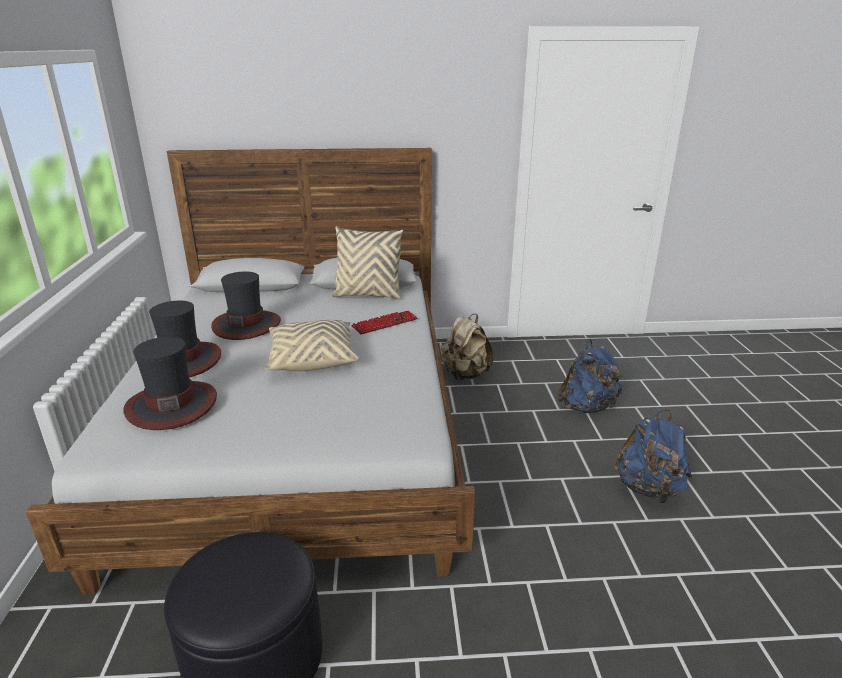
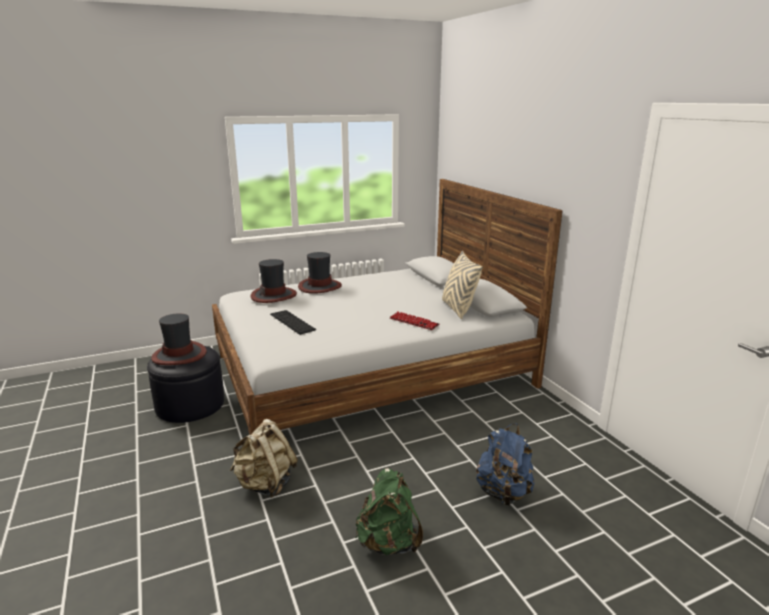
camera: 70 degrees right, 5 degrees down
(247, 325) = (375, 289): hat -> hat (179, 355)
(306, 403) = (292, 322): none -> keyboard
(312, 358) = (347, 313): beige pillow -> none
(465, 375) = (498, 415): beige backpack -> beige backpack (265, 484)
(648, 489) = (388, 542): blue backpack -> green backpack

